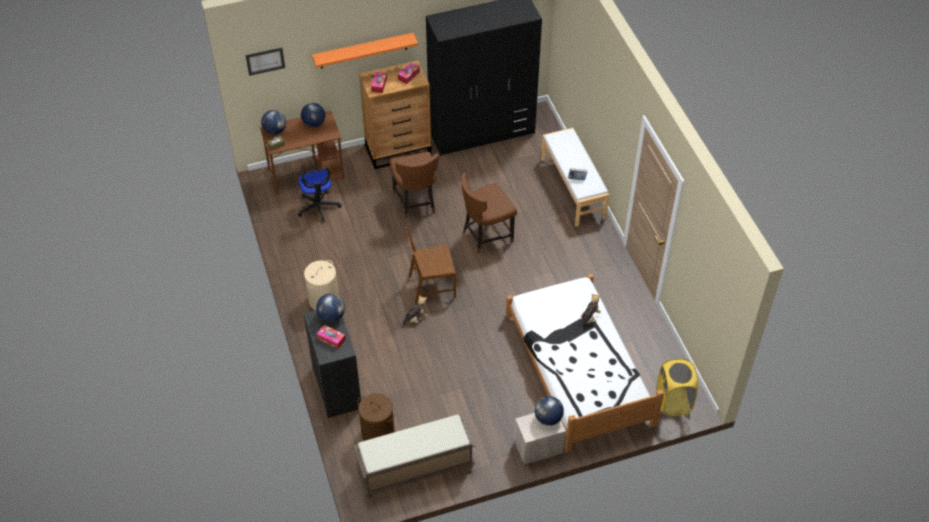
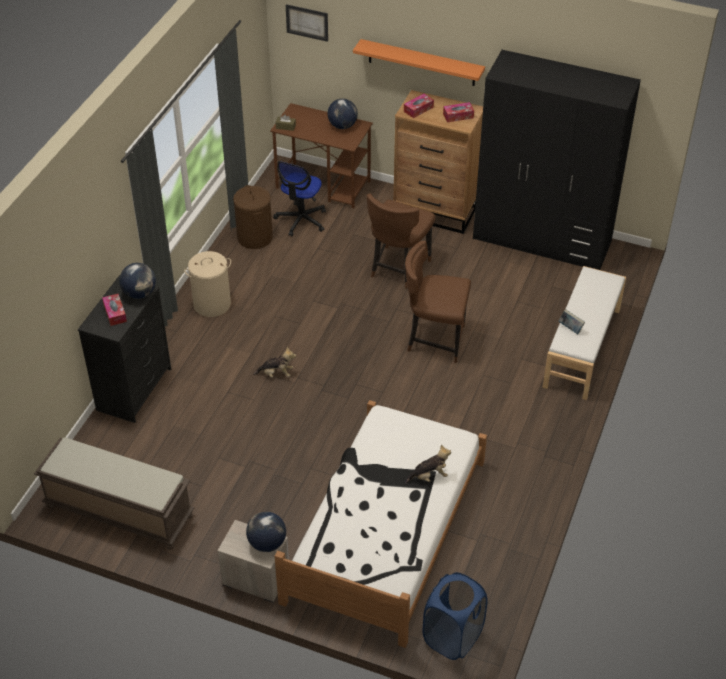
camera: 40 degrees right, 5 degrees down
(275, 131) = (299, 114): globe -> none
(378, 433) = (123, 455): brown laundry basket -> brown laundry basket (255, 238)
(431, 286) = (326, 354): brown chair -> none
(673, 402) = (453, 637): yellow laundry basket -> blue laundry basket

